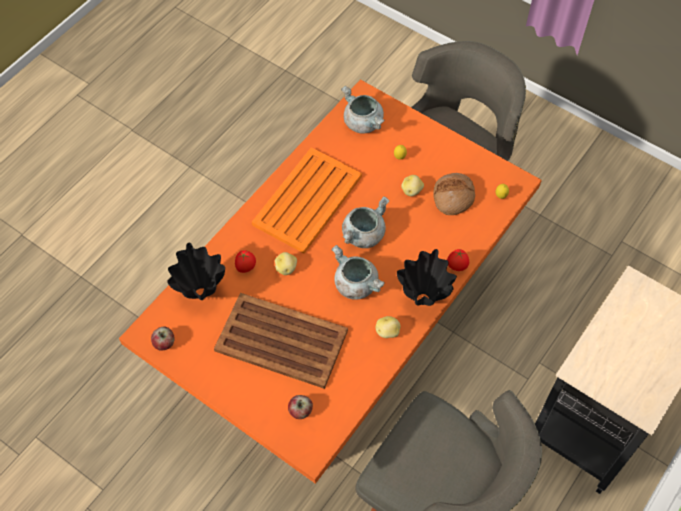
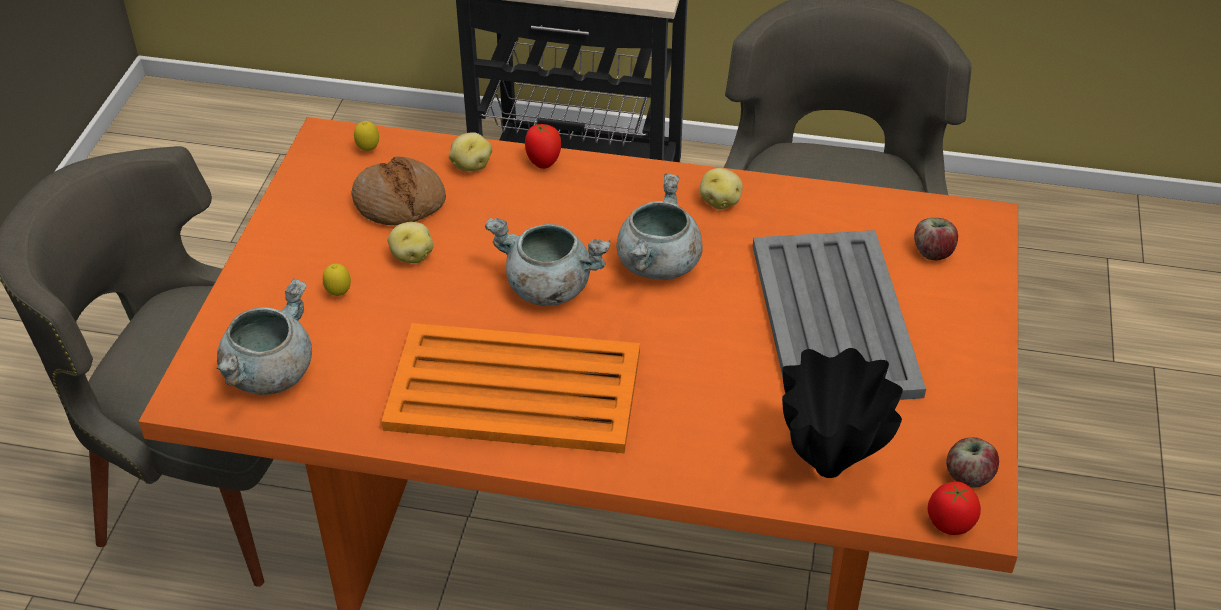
camera: 115 degrees left, 15 degrees down
(246, 267) = (726, 423): tomato -> tomato (949, 525)
(280, 340) = (833, 320): brown tray -> grey tray
(286, 268) = (687, 365): potato -> potato (470, 165)
(422, 300) = (634, 181): black vase -> none

